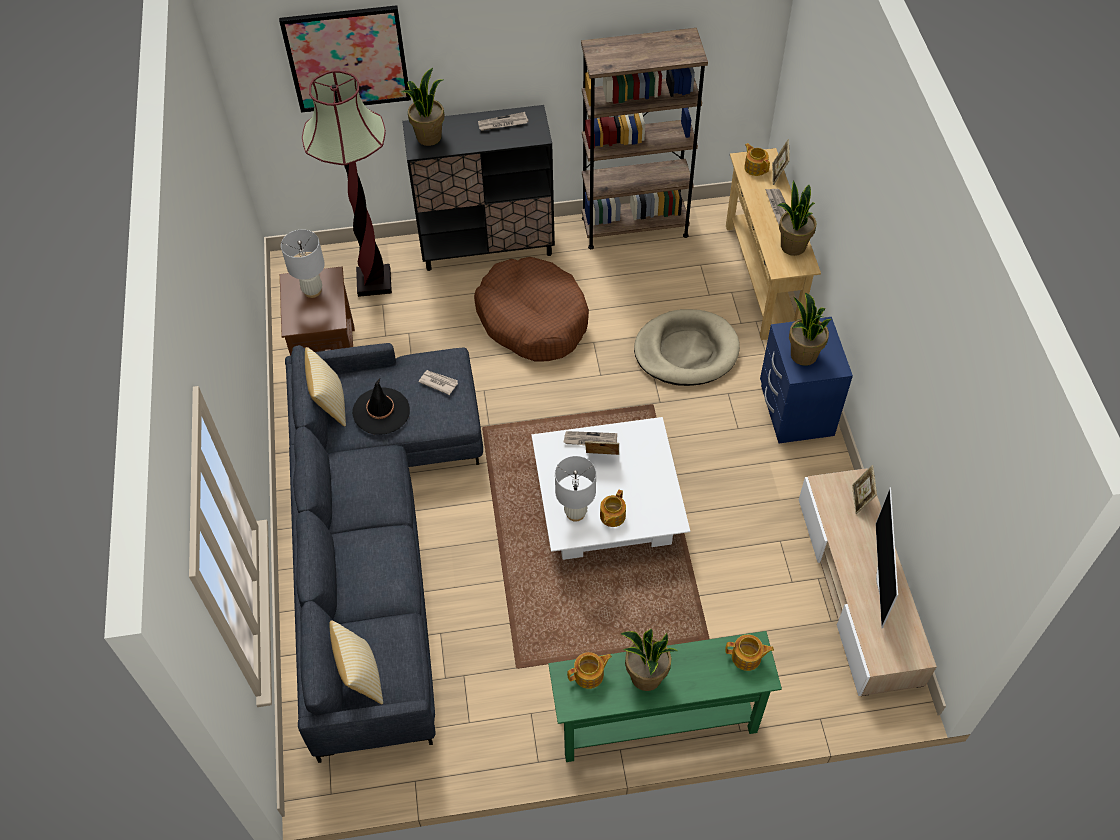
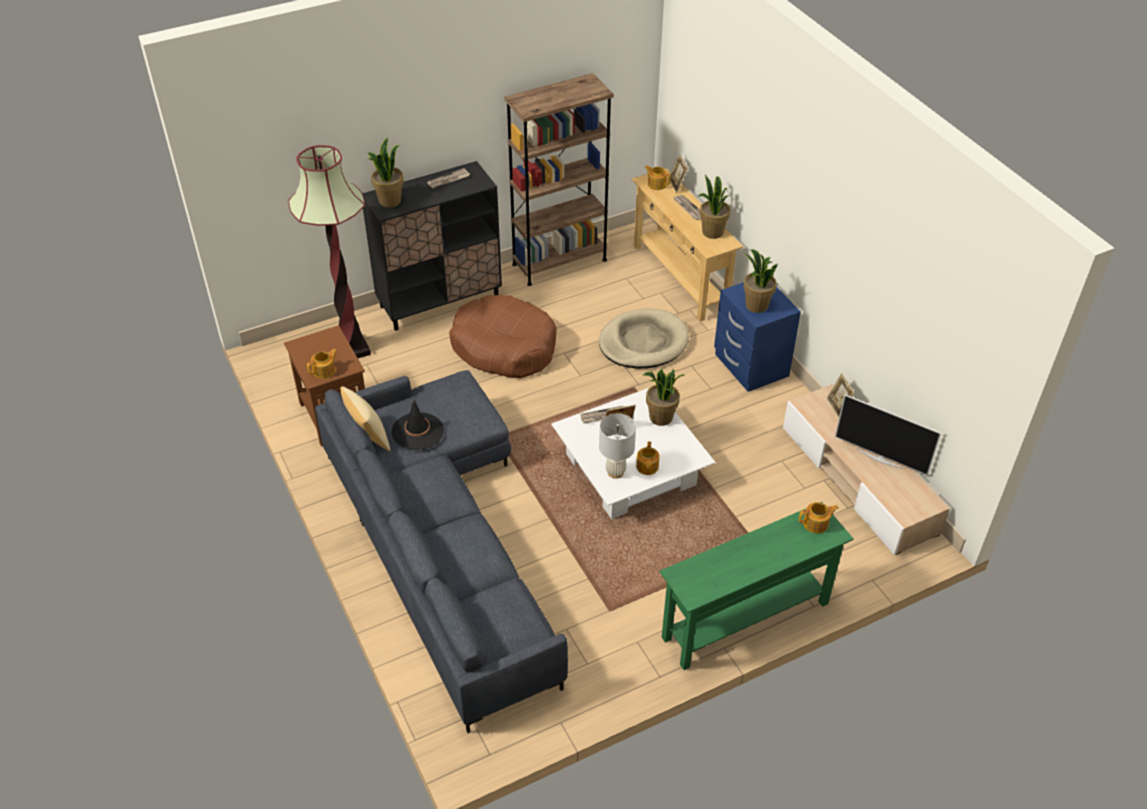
camera: 20 degrees left, 10 degrees down
(312, 291) = (320, 349): white table lamp -> none
(347, 59) = (313, 141): picture -> none
(361, 676) = (493, 636): pillow -> none
(438, 382) = (458, 399): newspaper -> none
(589, 675) = (697, 569): teapot -> teapot (324, 371)
(646, 677) = (743, 559): potted plant -> potted plant (661, 418)
(882, 579) = (880, 458): television -> television turned 45 degrees counterclockwise

